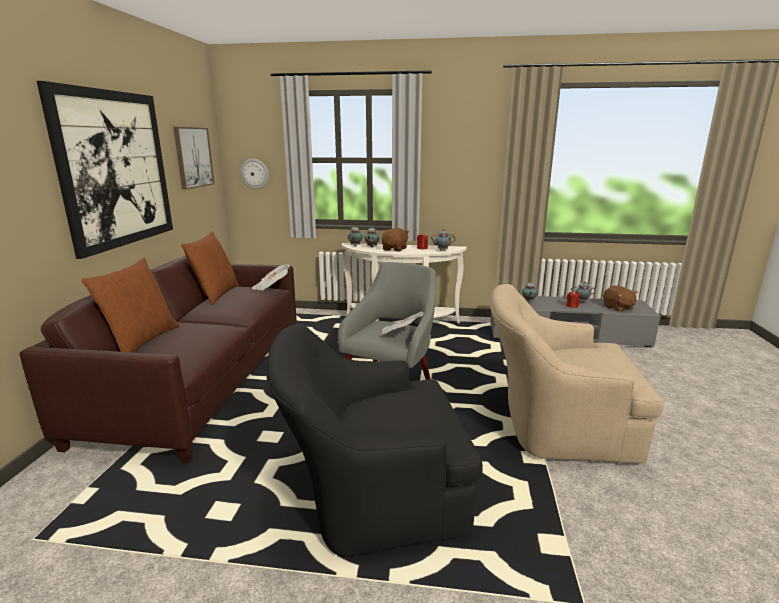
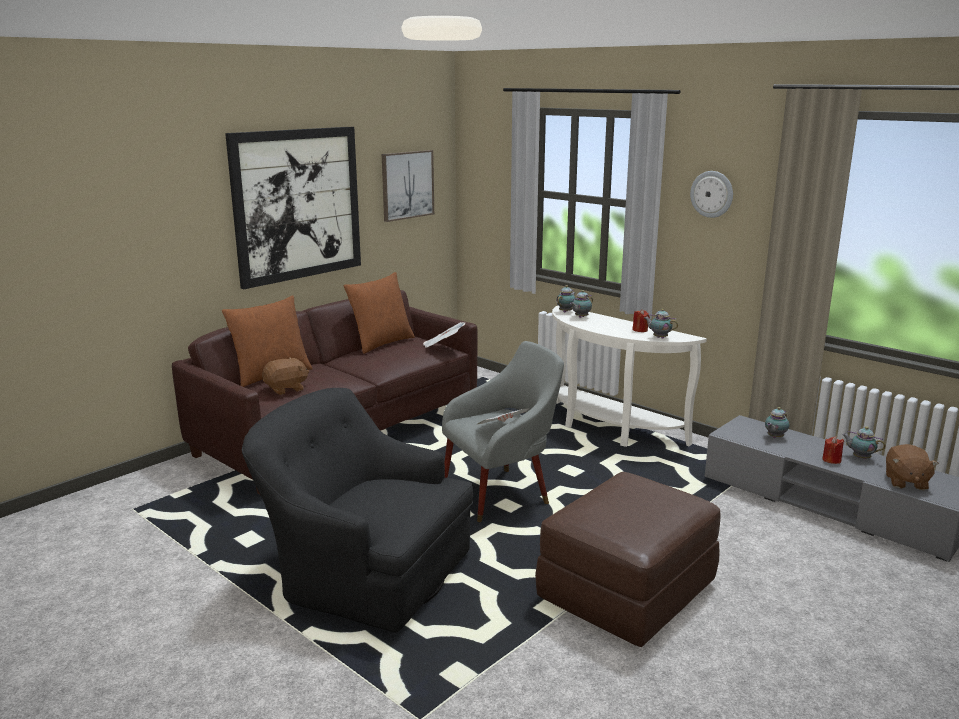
camera: 35 degrees right, 0 degrees up
(254, 174) = (485, 204): wall clock -> wall clock (712, 194)
(395, 249) = (603, 325): brown plush toy -> brown plush toy (286, 389)
(554, 425) = (626, 591): beige armchair -> brown ottoman

